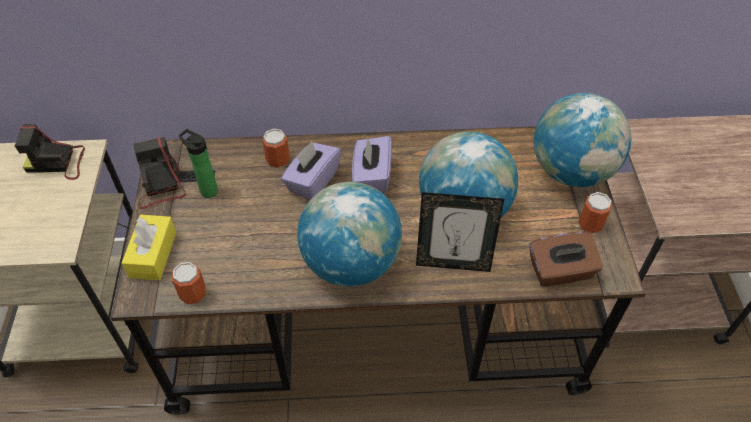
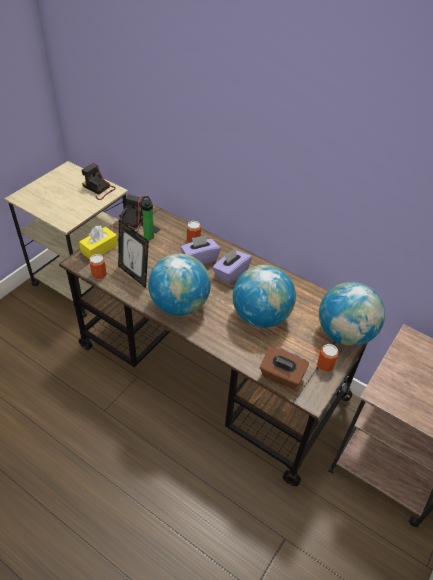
camera: 35 degrees right, 5 degrees down
(453, 263) = (228, 336): picture frame -> picture frame (134, 275)

